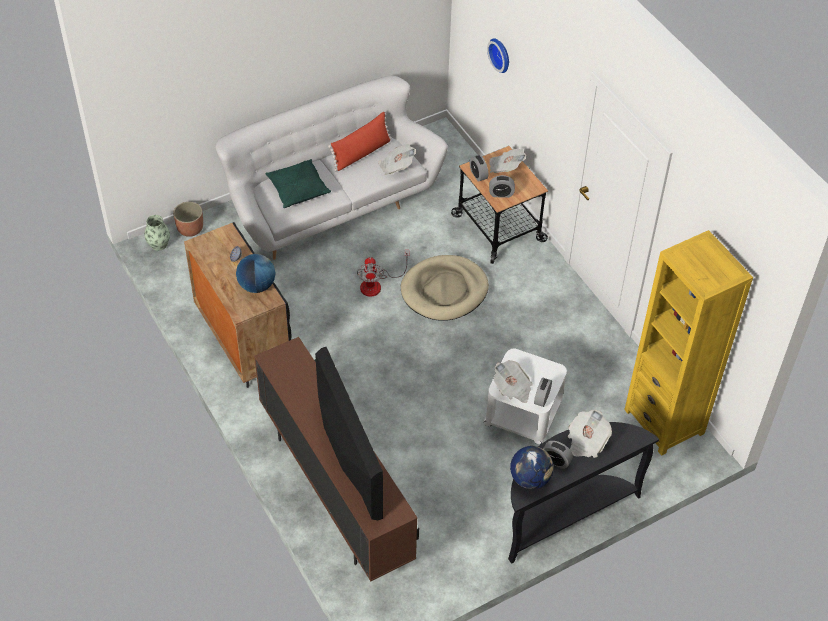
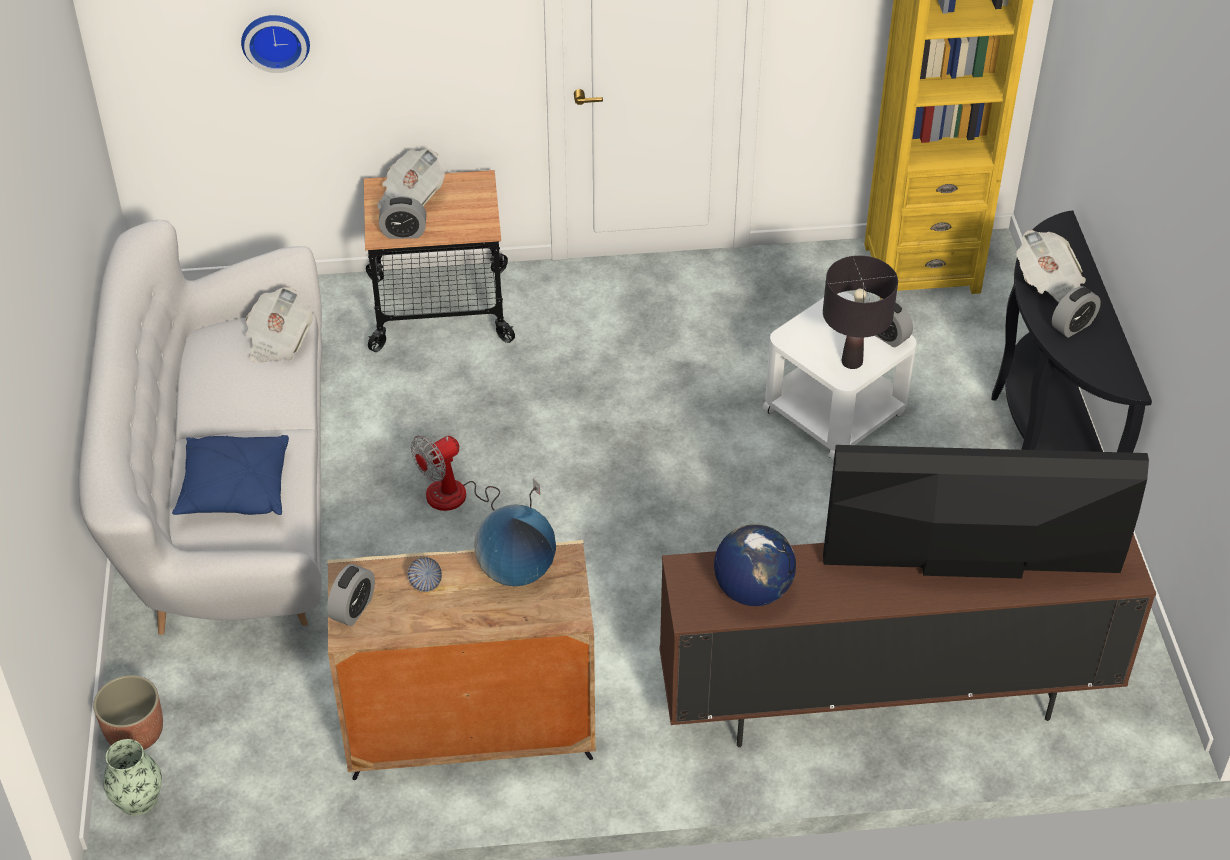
camera: 65 degrees left, 5 degrees down
(242, 338) = (469, 730): black cabinet -> beige cabinet
(298, 189) = (235, 489): green pillow -> blue pillow
(361, 153) = (210, 376): red pillow -> none
(377, 284) = (461, 498): fan -> fan turned 120 degrees clockwise
(444, 290) = (530, 417): beige dog bed -> none
(501, 194) = (465, 221): alarm clock -> alarm clock (353, 609)
(512, 388) = (852, 362): newspaper -> black table lamp
(530, 479) = (1096, 365): globe -> globe (752, 590)

